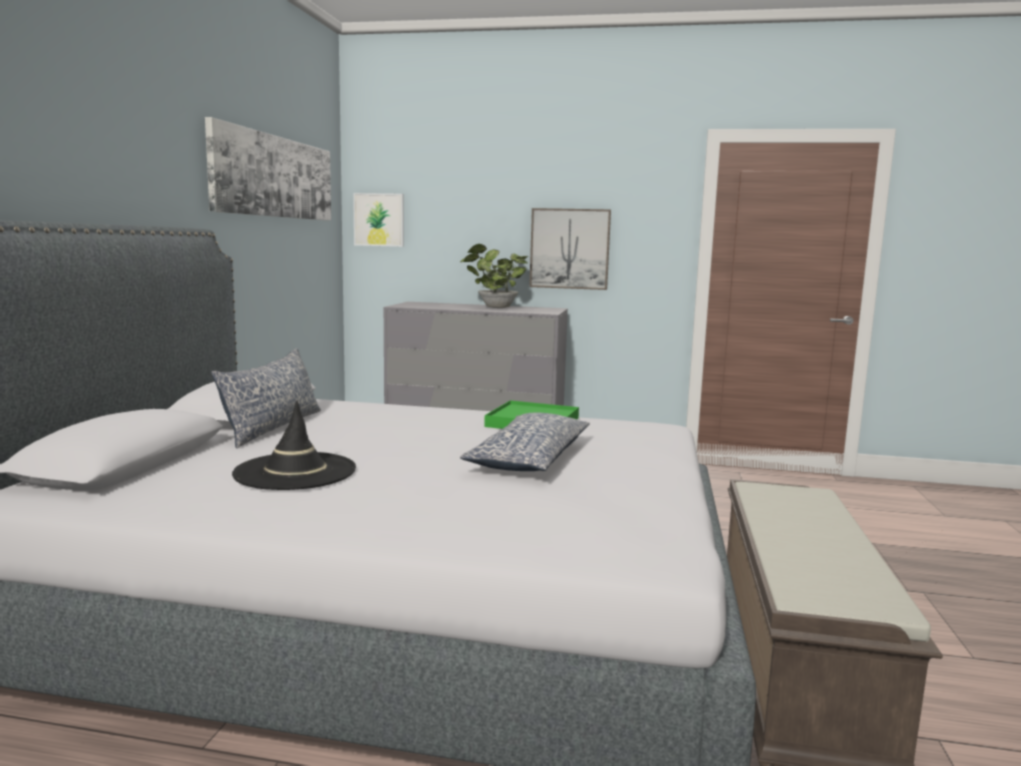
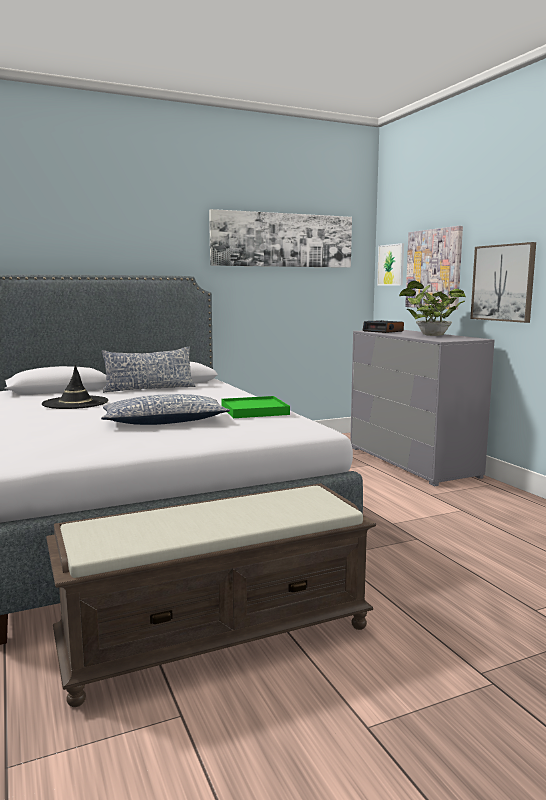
camera: 55 degrees right, 0 degrees up
(420, 305) = (383, 331): none -> alarm clock
(461, 229) = (434, 269): none -> picture

